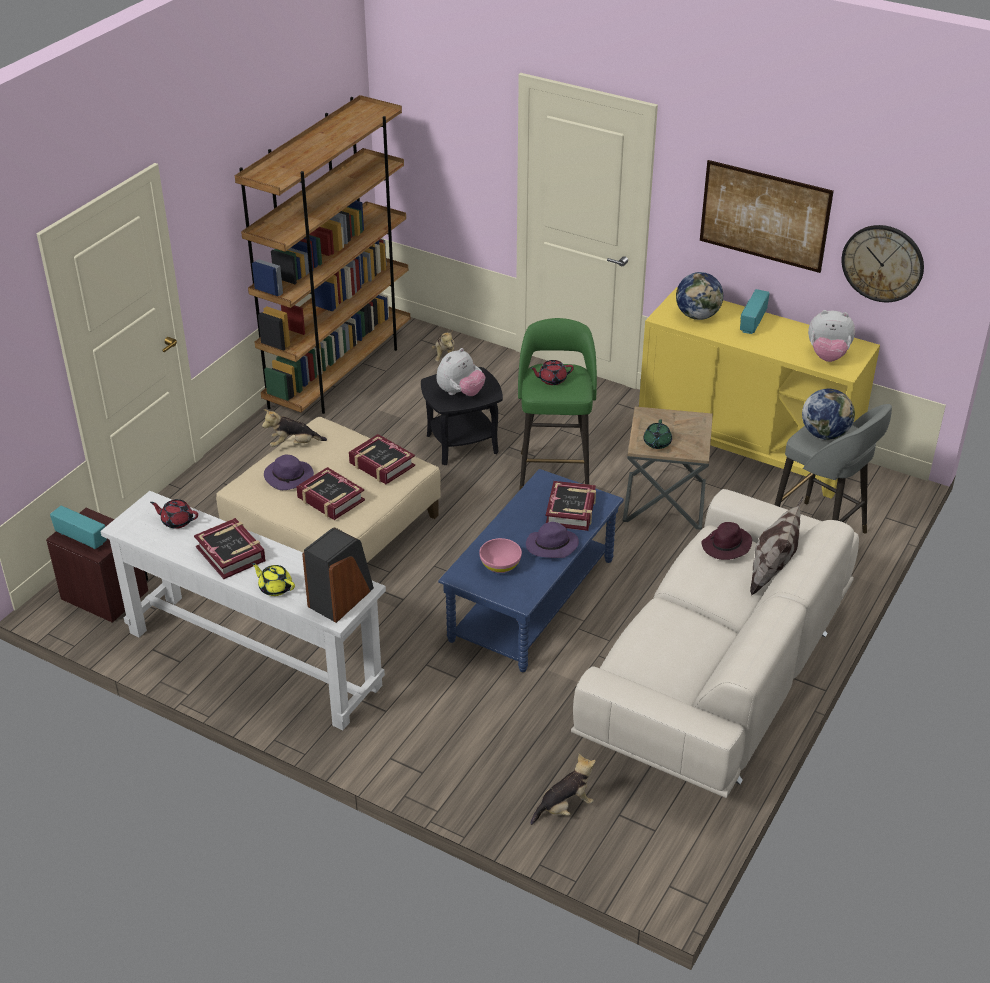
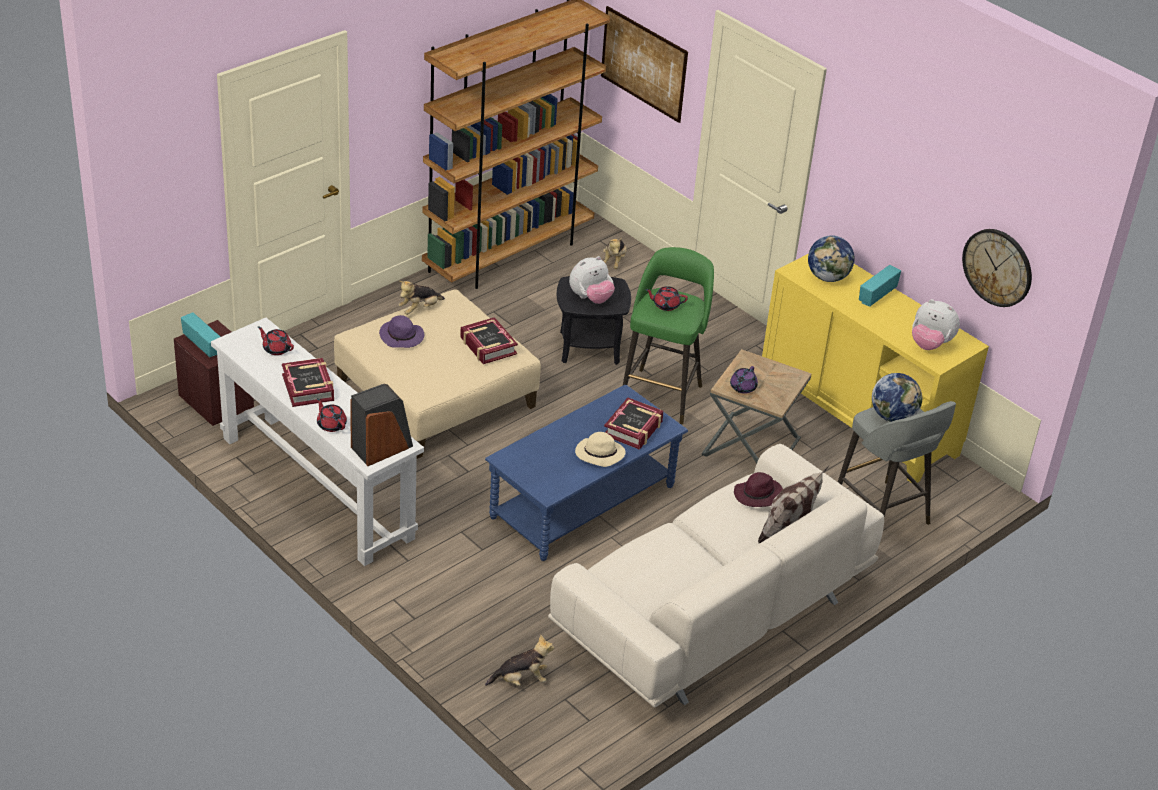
camera: 15 degrees right, 0 degrees up
(275, 587) = (331, 424): yellow teapot -> red teapot
(294, 445) = (419, 309): plush toy -> plush toy turned 45 degrees counterclockwise
(330, 499) = (428, 365): book -> none
(500, 565) = (545, 459): pink bowl -> none
(551, 546) = (599, 454): purple hat -> beige hat
(657, 443) = (742, 388): green teapot -> purple teapot
(764, 216) = (903, 196): picture -> picture (643, 64)

